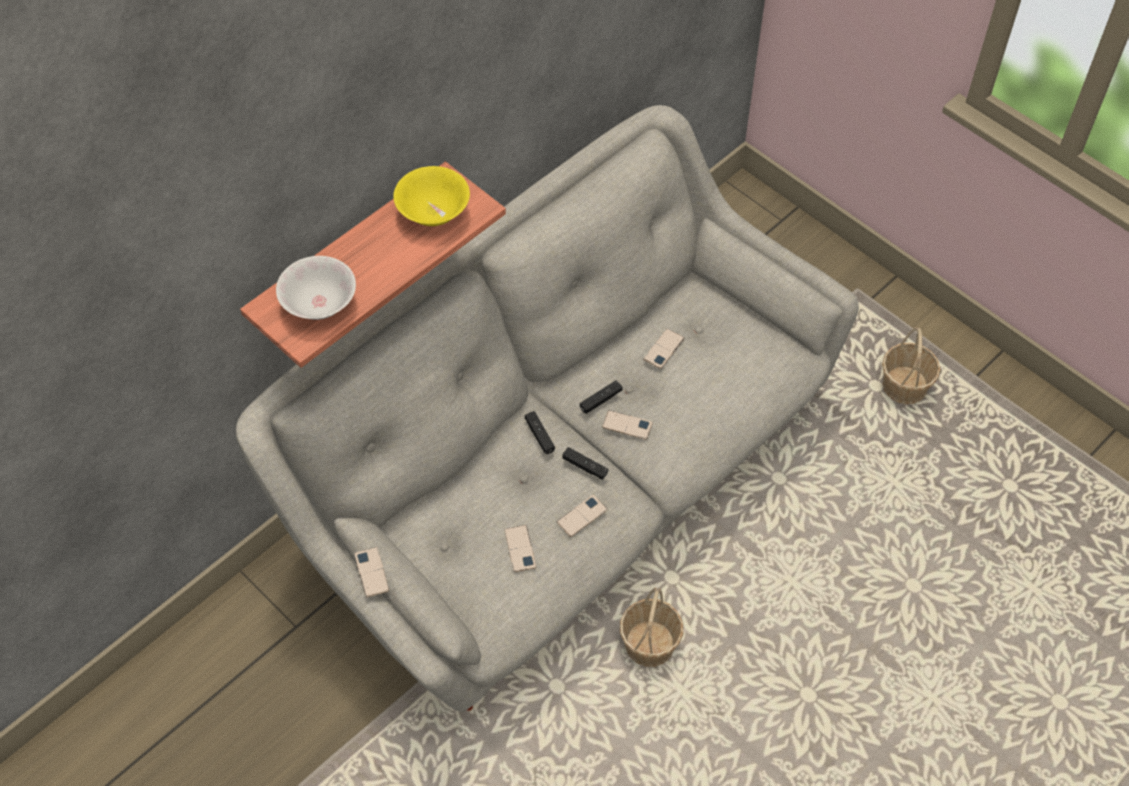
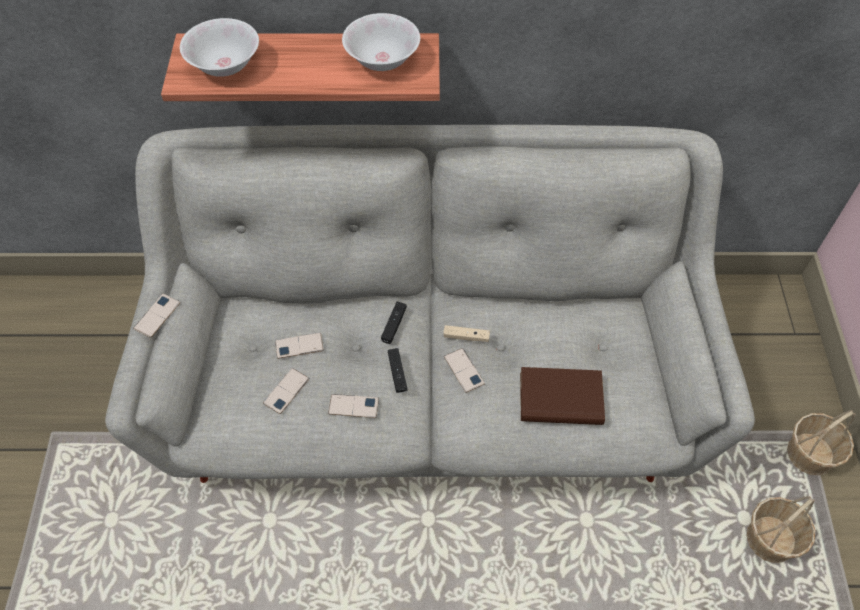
camera: 45 degrees right, 0 degrees up
(433, 213) = (382, 61): yellow bowl -> white bowl
(601, 400) = (466, 337): black game controller -> beige game controller
(650, 644) = (361, 552): basket -> basket (809, 455)
(664, 349) = (552, 337): phone -> phone (299, 346)
(717, 388) = (560, 399): none -> brown book

